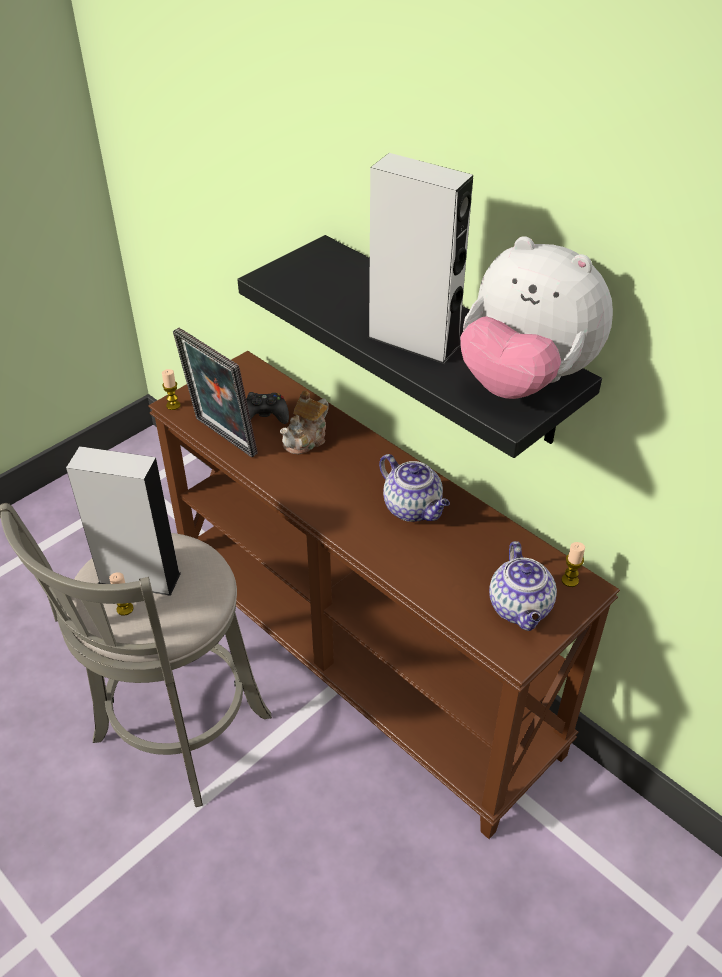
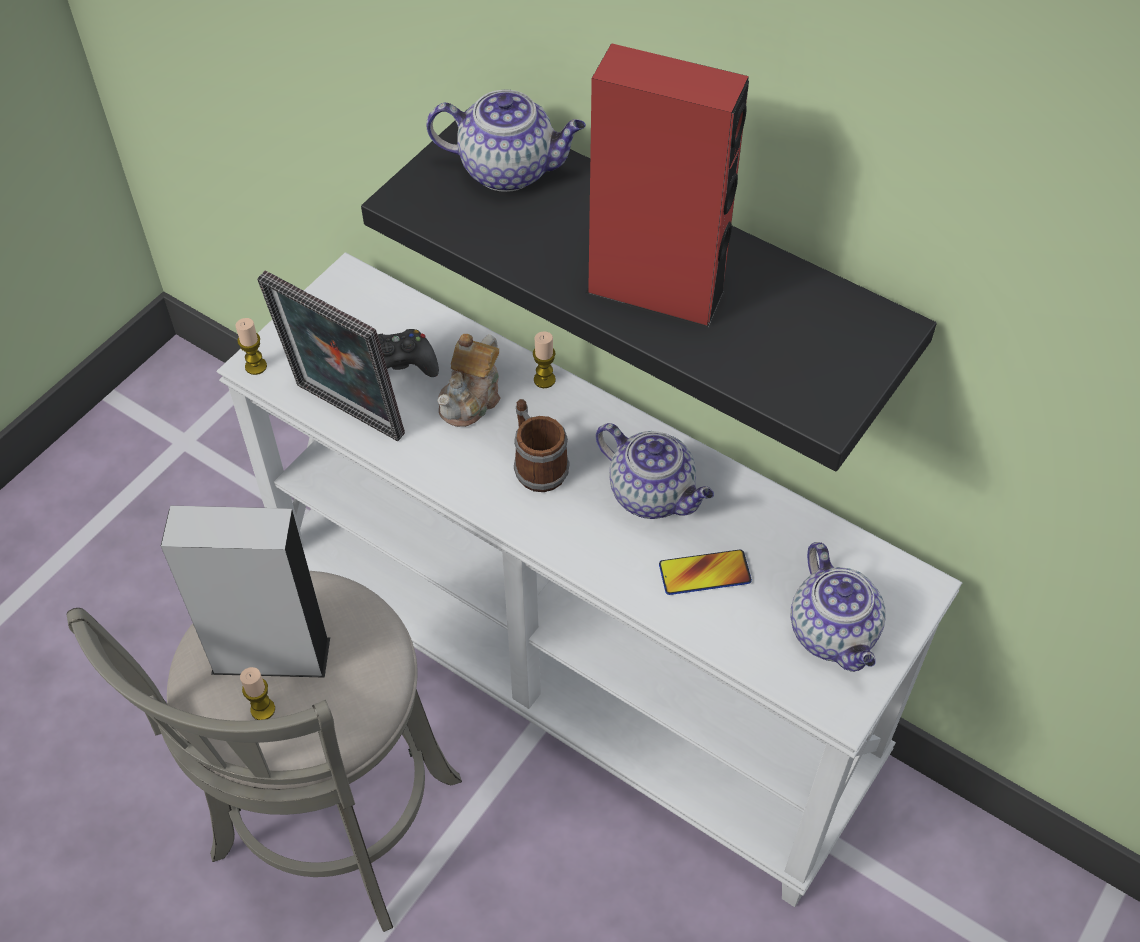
camera: 10 degrees left, 10 degrees up
(337, 269) = (509, 169): none -> teapot
(339, 482) = (536, 465): none -> mug
(364, 657) = (573, 668): brown console table -> white console table
(413, 341) = (655, 292): grey speaker -> red speaker
(437, 559) = (704, 573): none -> phone
(524, 381) = (830, 344): plush toy -> none
(570, 580) = (893, 579): candle -> candle (544, 380)

